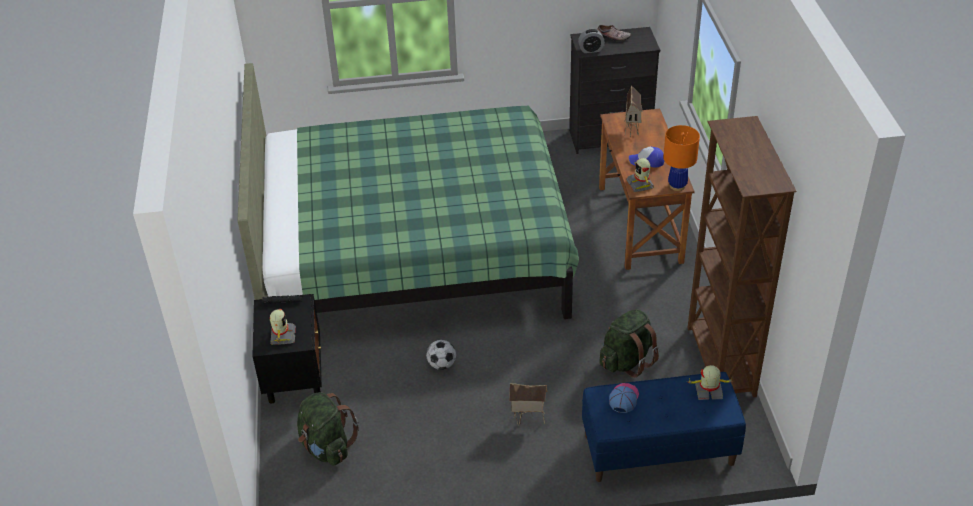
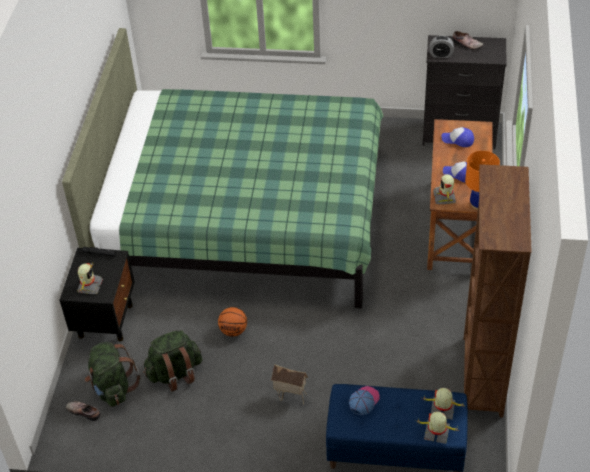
camera: 15 degrees right, 5 degrees up
(302, 478) = (84, 411): none -> shoe
(442, 365) = (233, 331): football -> basketball
(627, 361) = (397, 359): green backpack -> green backpack (175, 373)
(632, 130) = (458, 140): toy house -> cap
(711, 415) = (436, 433): none -> toy robot

